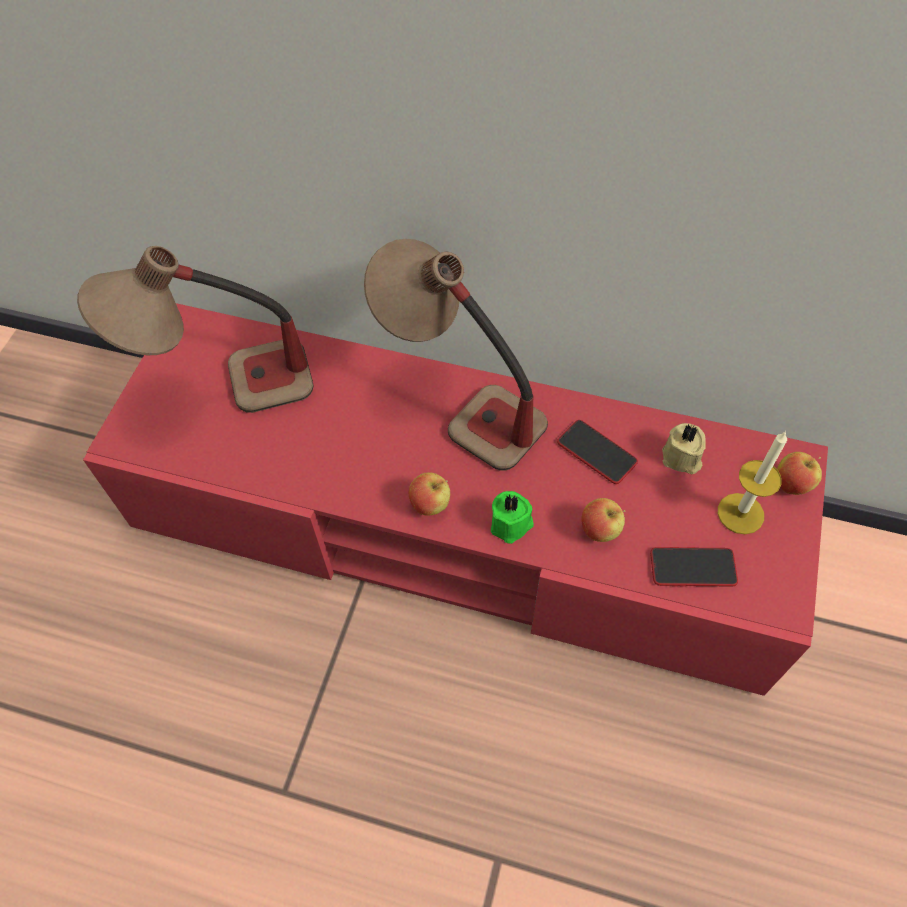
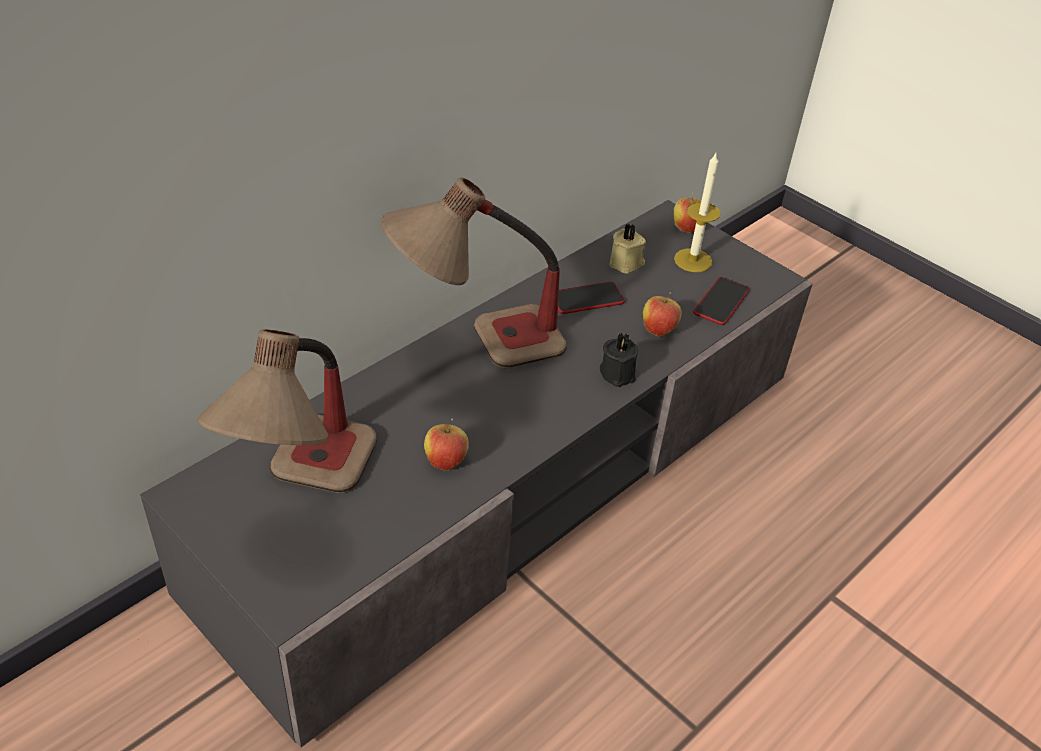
camera: 65 degrees left, 15 degrees down
(430, 505) = (563, 410): apple -> apple (446, 461)
(455, 525) = (512, 479): red tv stand -> grey tv stand
(512, 525) = (618, 372): green candle -> black candle

